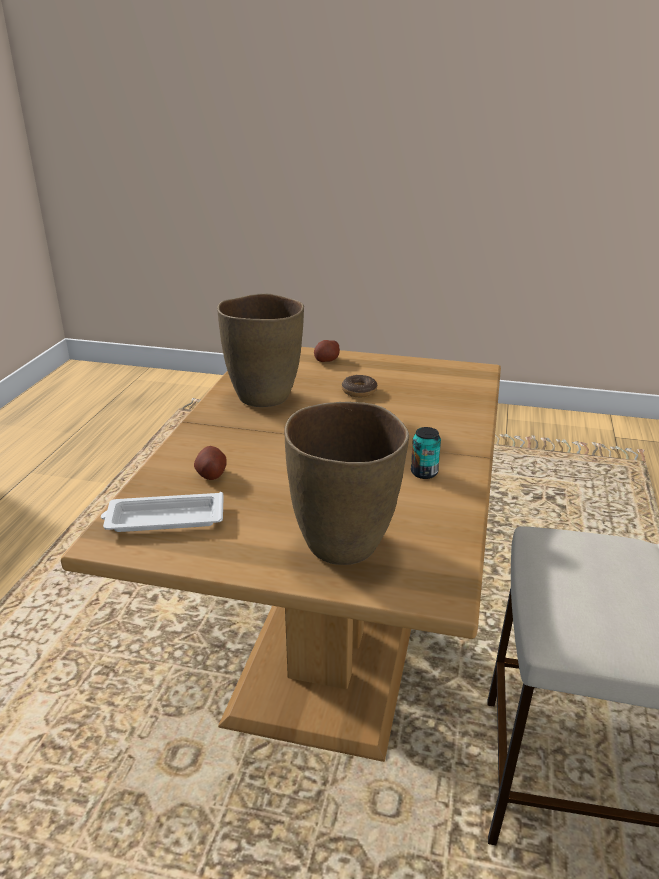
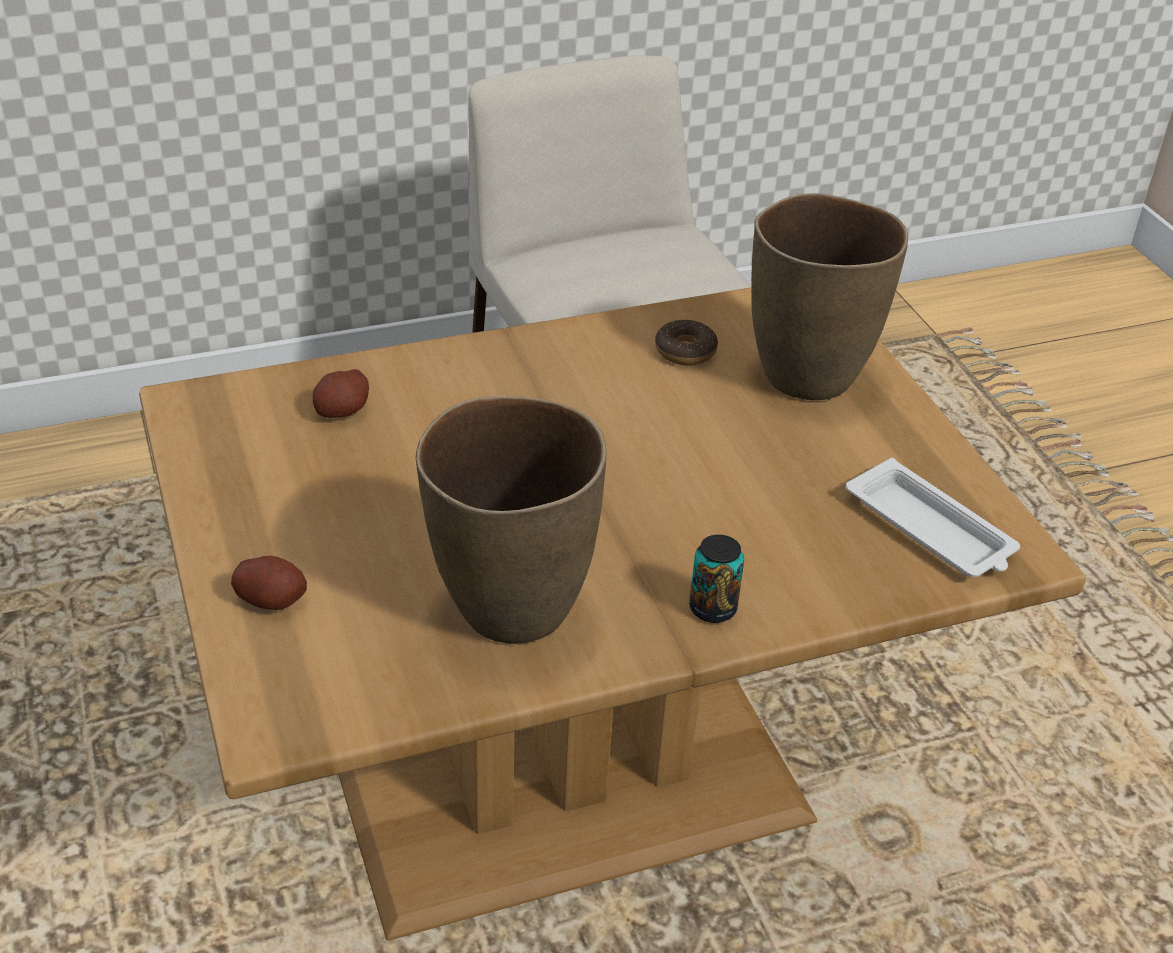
camera: 125 degrees left, 10 degrees up
(211, 474) = (798, 542): potato -> potato (342, 411)
(359, 391) = (391, 503): donut -> donut (685, 351)
(424, 473) = (598, 365): can -> can (712, 608)

